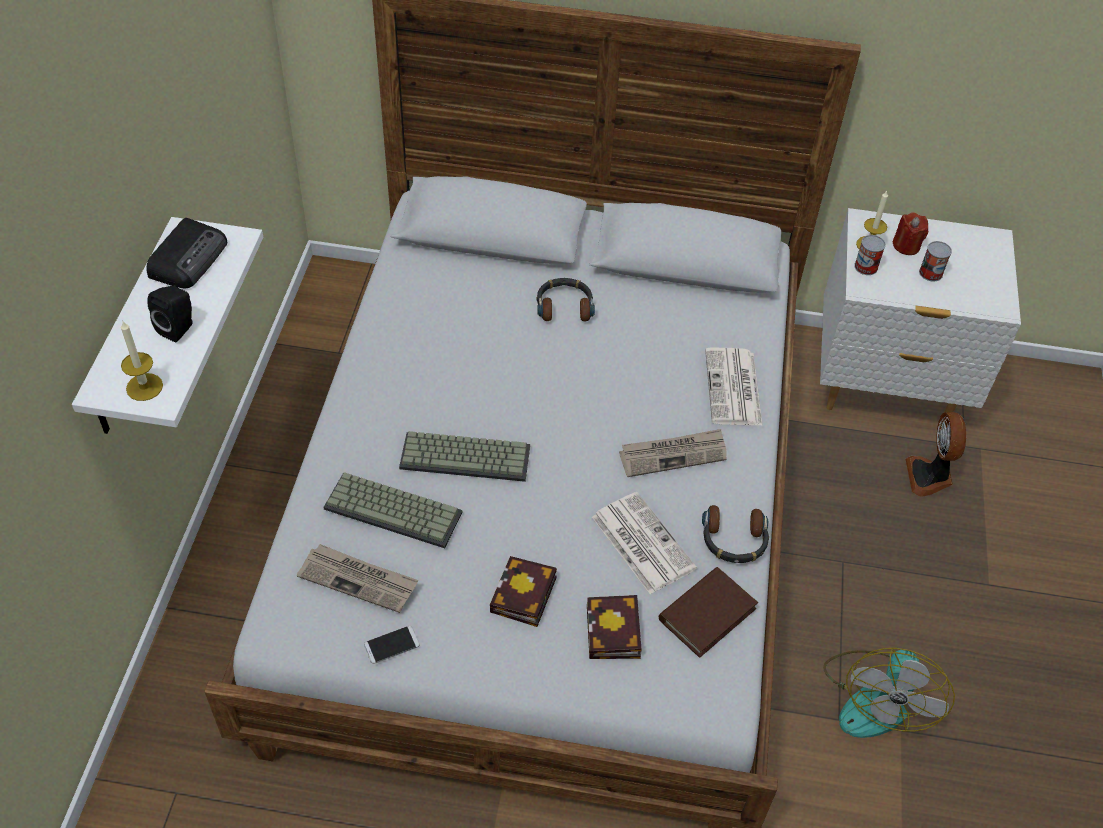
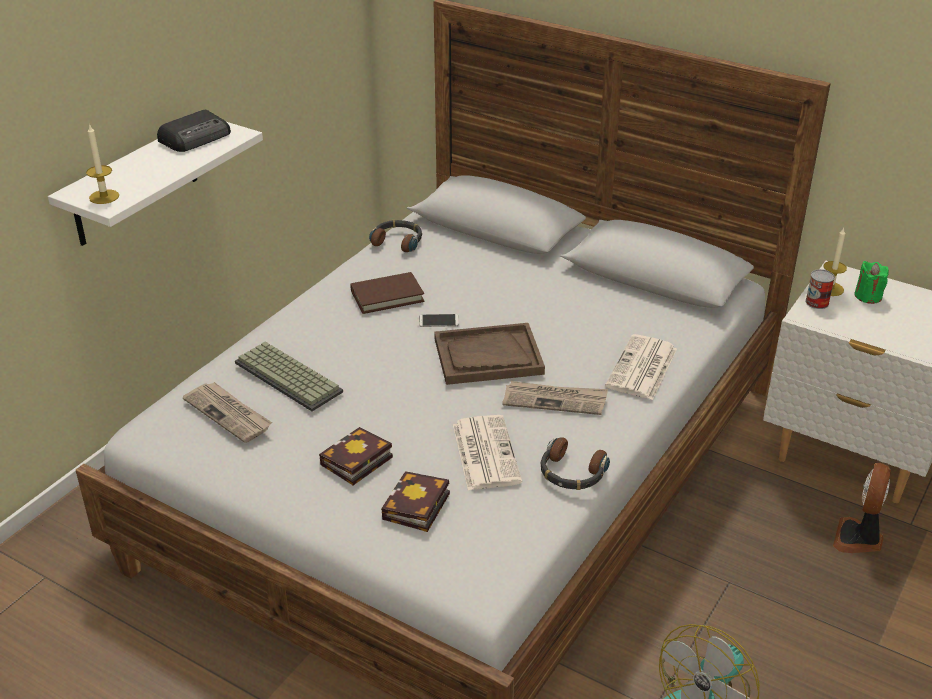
camera: 25 degrees right, 15 degrees down
(179, 328) = (156, 171): black speaker -> none
(391, 645) = (224, 464): phone -> phone (438, 321)
(467, 456) = (374, 358): keyboard -> none
(564, 305) = (525, 282): headphones -> headphones (398, 241)
(580, 418) = (488, 356): none -> brown tray
(707, 614) = (511, 518): brown book -> brown book (387, 296)
(906, 246) = (868, 296): red candle -> green candle
(930, 273) = (881, 319): can -> none

